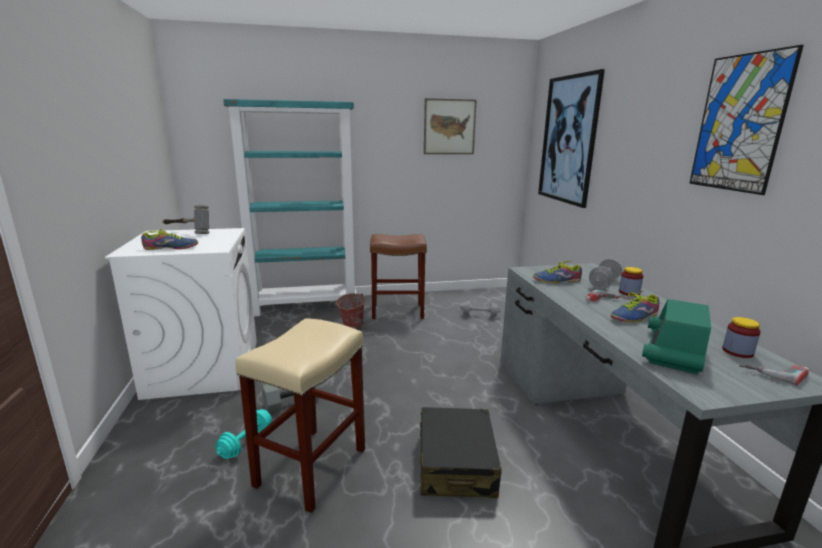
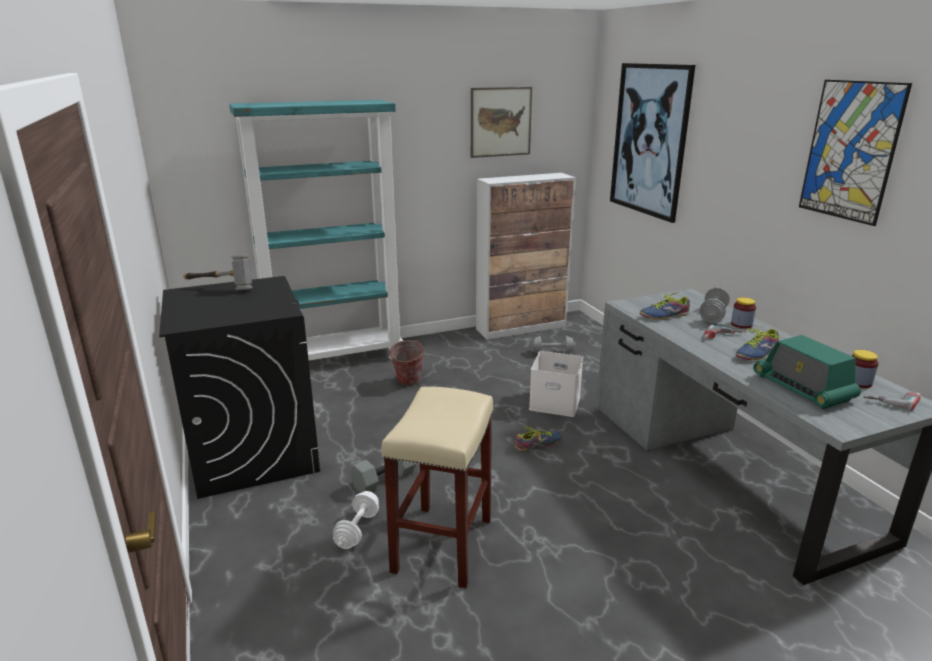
camera: 10 degrees left, 5 degrees up
(171, 248) = (227, 314): shoe -> shoe (538, 444)
(204, 368) = (254, 451): white washing machine -> black washing machine
(246, 443) = (357, 530): turquoise dumbbell -> white dumbbell
(398, 311) = (454, 355): brown stool -> none
(456, 464) = (589, 521): black suitcase -> none
(462, 295) = (521, 327): none -> cabinet
(467, 354) = (556, 402): none -> white storage box
(673, 351) = (802, 388): radio -> radio turned 45 degrees counterclockwise

